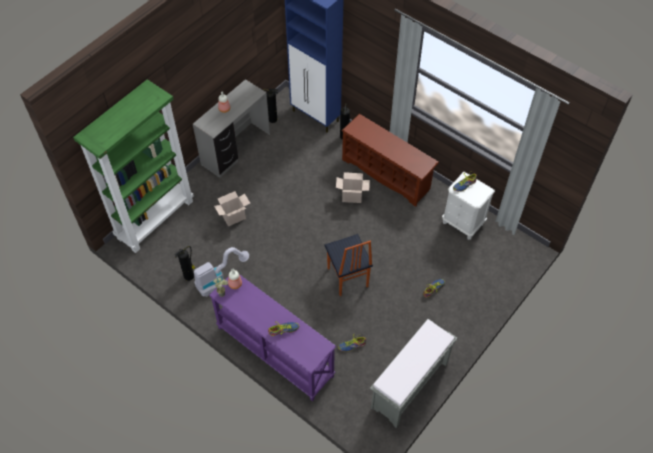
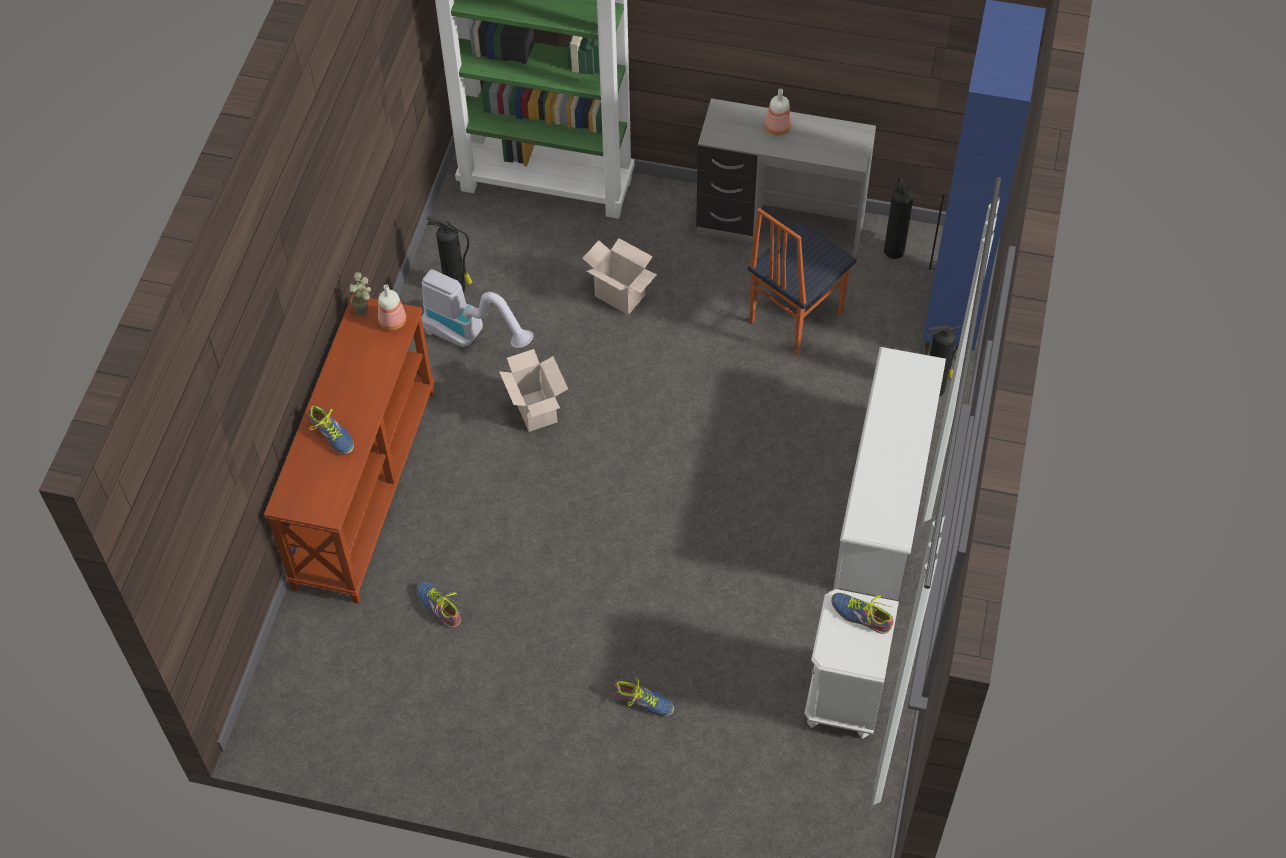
camera: 65 degrees right, 0 degrees up
(274, 352) = (364, 486): purple console table -> brown console table
(347, 278) = (586, 537): chair -> chair (794, 317)
(352, 196) = (788, 466): cardboard box -> cardboard box (537, 411)
(387, 174) = (885, 504): brown shoe rack -> white shoe rack
(409, 386) = (396, 742): grey bench -> none

